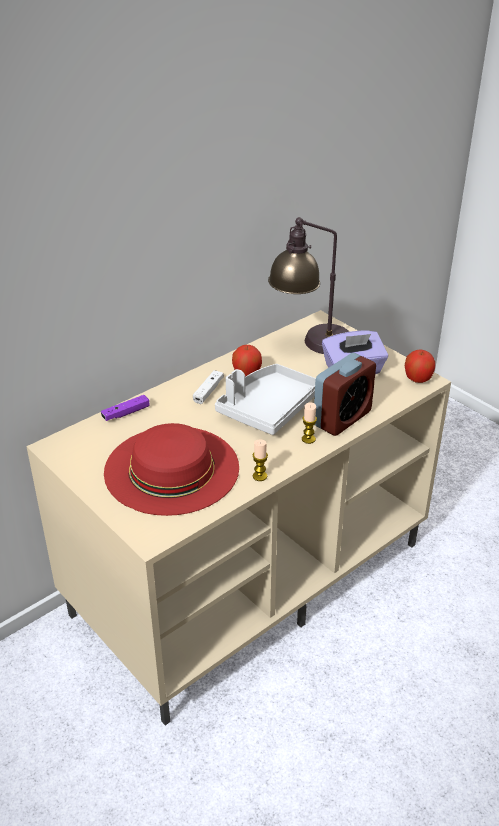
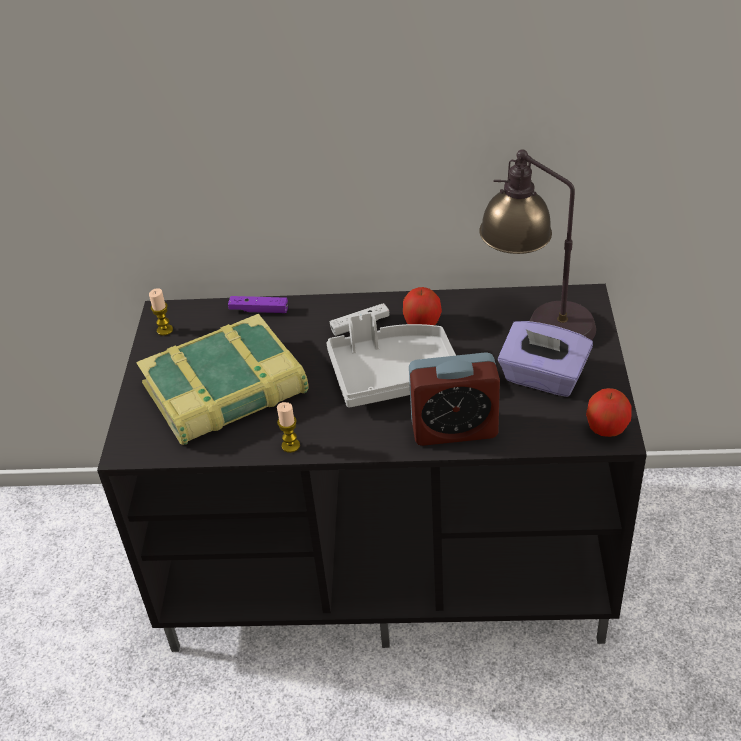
camera: 45 degrees right, 5 degrees up
(171, 469) = (226, 391): red hat -> book
(249, 575) = (390, 560): beige tv stand -> black tv stand
(308, 439) = (388, 433): candle -> candle (165, 330)

